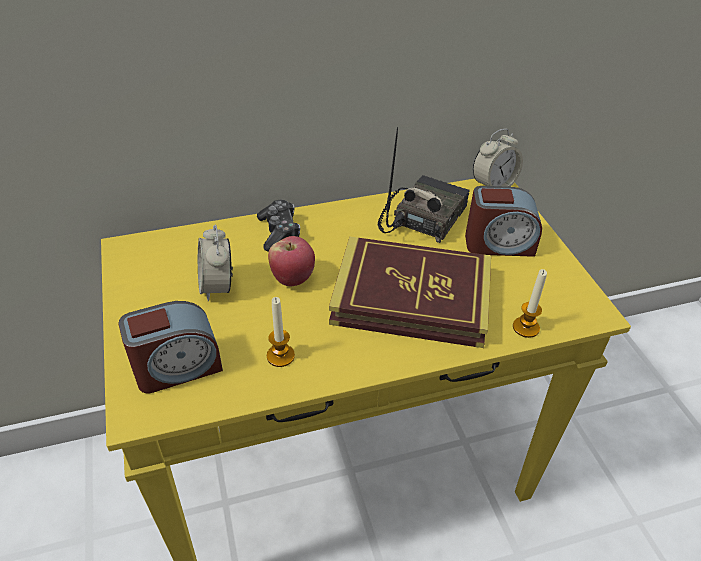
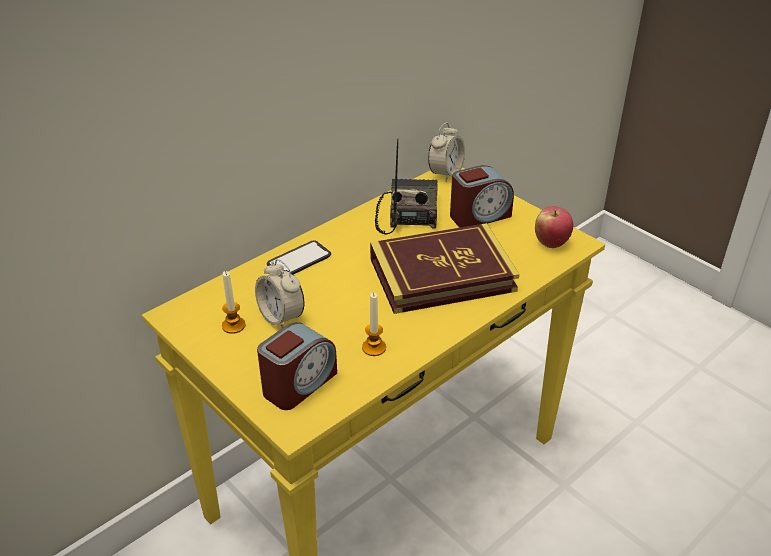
camera: 25 degrees left, 5 degrees down
(279, 232) = (299, 260): game controller -> phone
(293, 278) = (339, 291): apple -> apple (551, 243)
(525, 327) = (537, 268): candle -> candle (233, 325)

